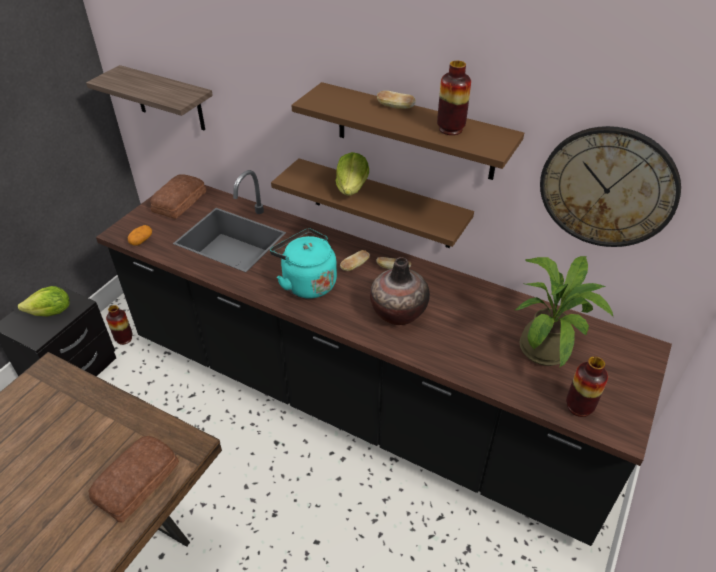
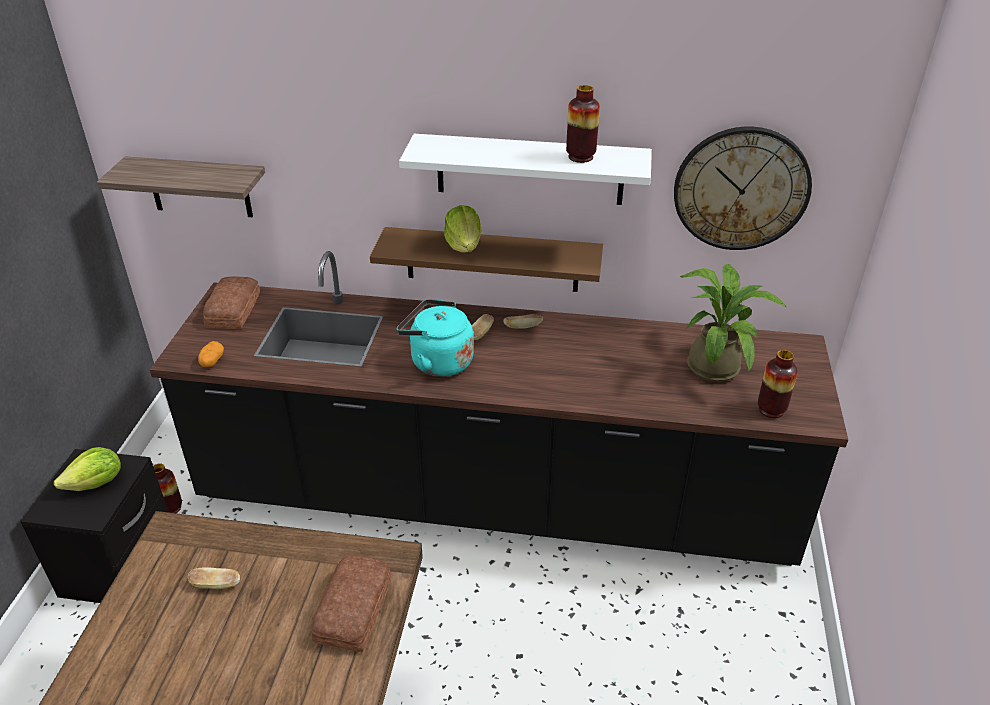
camera: 20 degrees left, 5 degrees down
(395, 107) = (511, 145): bread -> bread (216, 585)
(398, 312) = (552, 367): vase -> none
(415, 131) = (529, 169): brown shelf -> white shelf

